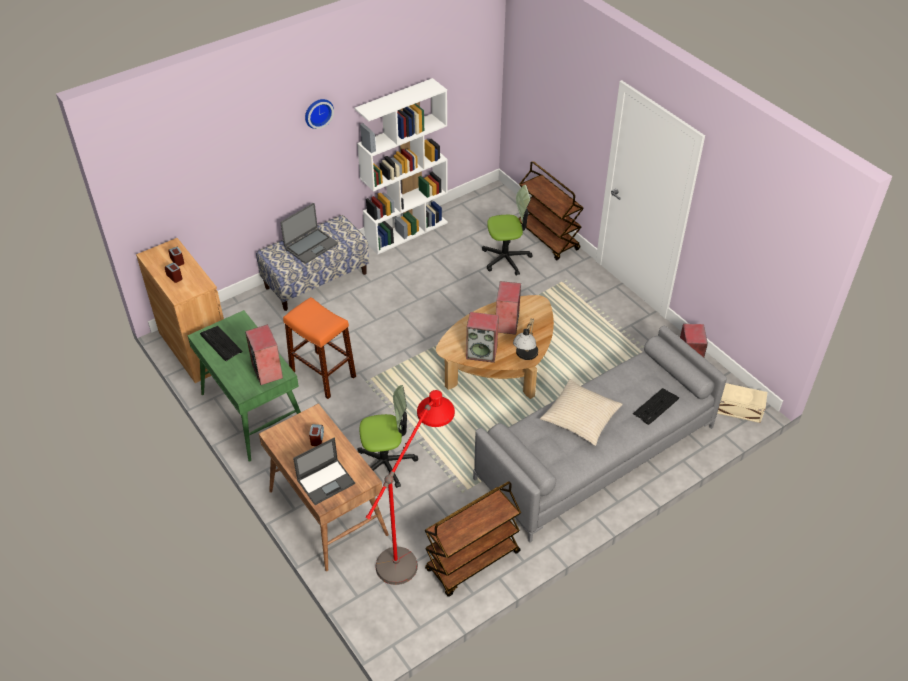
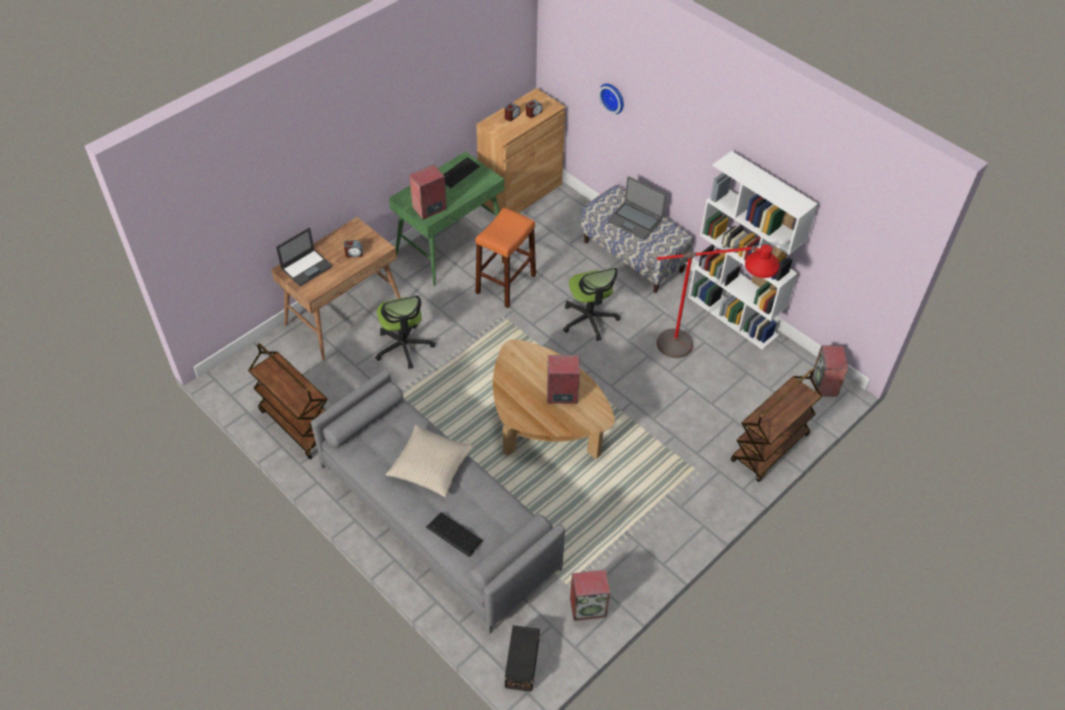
camera: 80 degrees right, 5 degrees up
(318, 112) = (702, 122): wall clock -> wall clock (613, 97)
(326, 481) = (307, 267): laptop -> laptop turned 90 degrees counterclockwise
(413, 544) = (314, 379): red floor lamp -> red floor lamp (699, 352)
(482, 352) = (514, 377): speaker -> speaker (825, 385)
(506, 258) = (718, 411): office chair -> office chair (589, 319)
(525, 356) = (515, 414): table lamp -> none
(739, 410) = (521, 664): beige storage box -> black storage box

